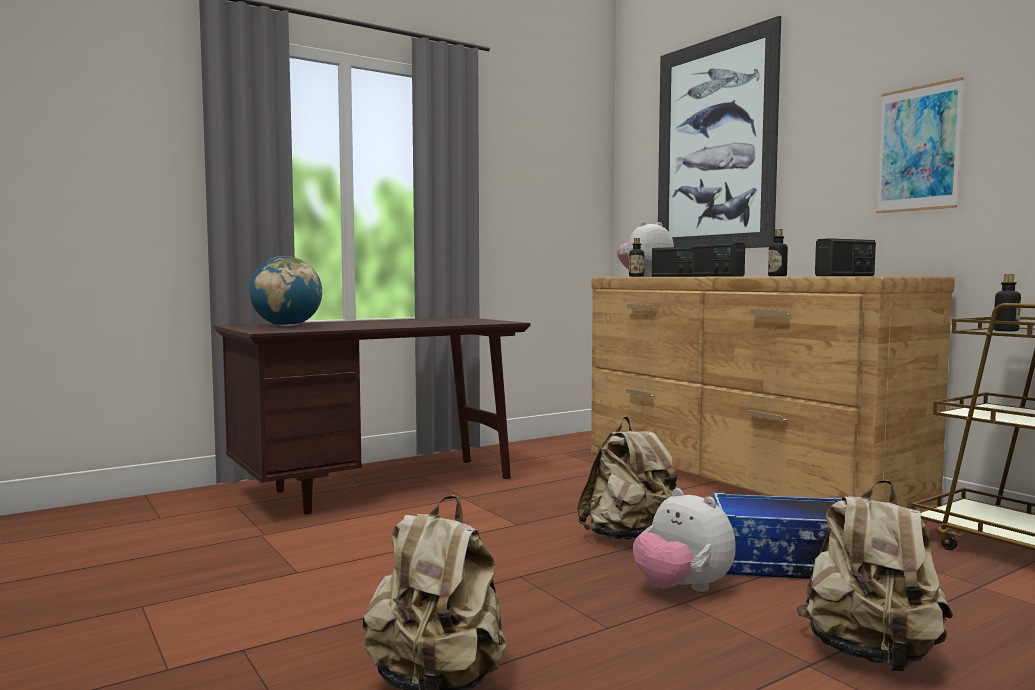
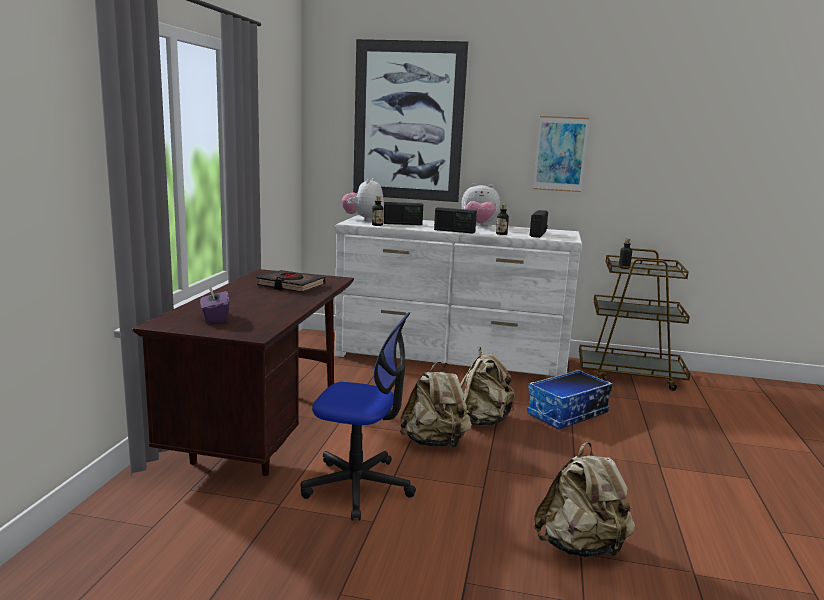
camera: 45 degrees left, 10 degrees up
(287, 326) = (215, 318): globe -> purple tissue box
(353, 545) = (358, 486): none -> office chair
(440, 322) = (291, 285): none -> black book
(682, 589) = (560, 445): plush toy -> plush toy (479, 225)
(739, 478) = (451, 357): brown dresser -> white dresser
(871, 655) = (666, 451): beige backpack -> beige backpack (435, 443)

